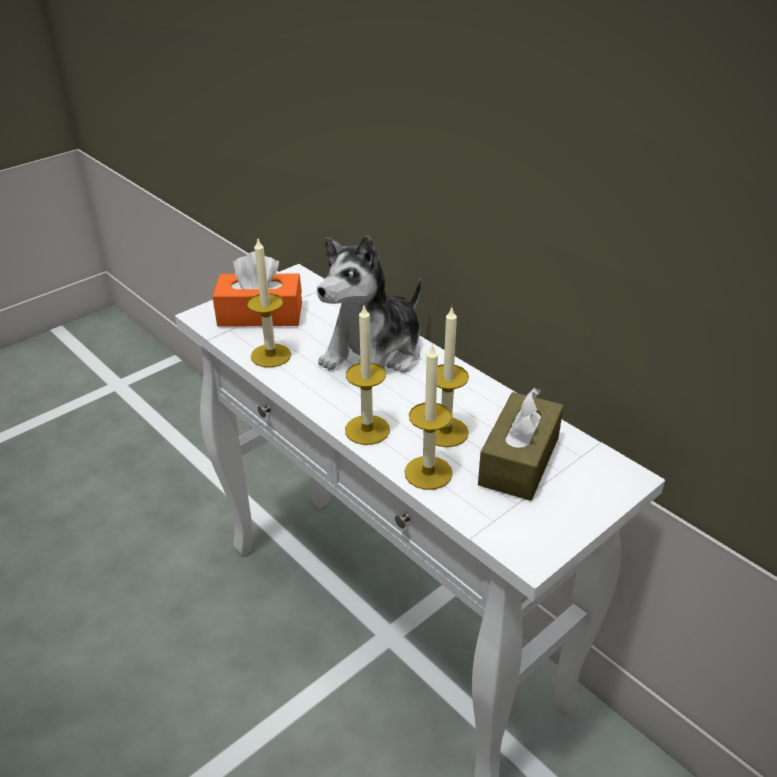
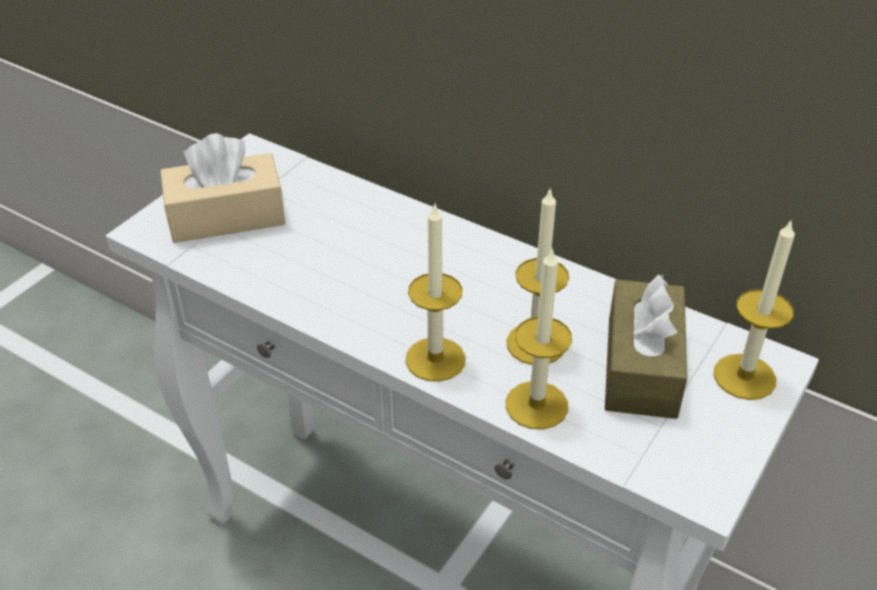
camera: 15 degrees left, 5 degrees up
(260, 315) = (226, 216): orange tissue box -> beige tissue box
(271, 355) = (264, 274): candle -> candle (744, 376)
(374, 355) = (403, 251): plush toy -> none

